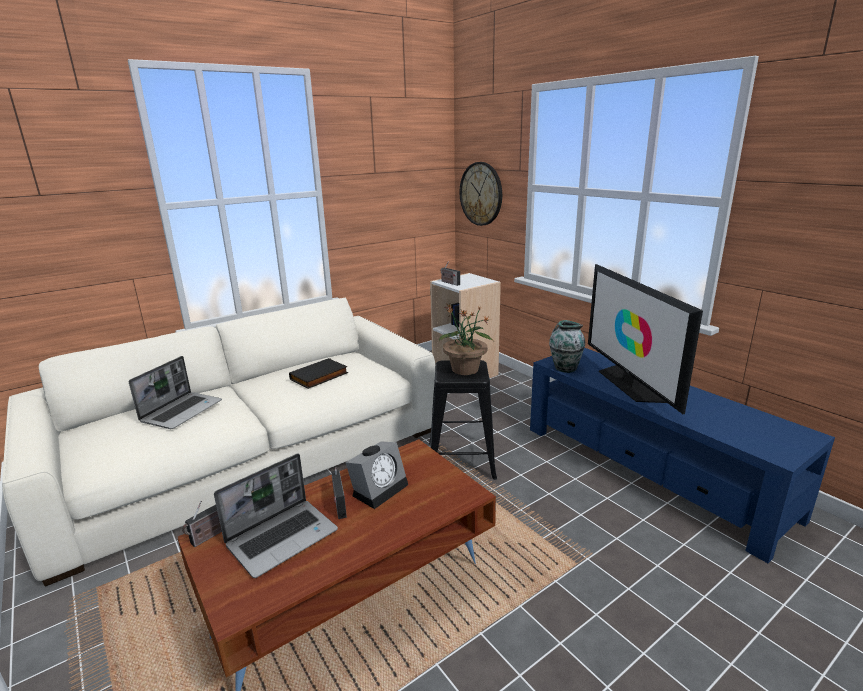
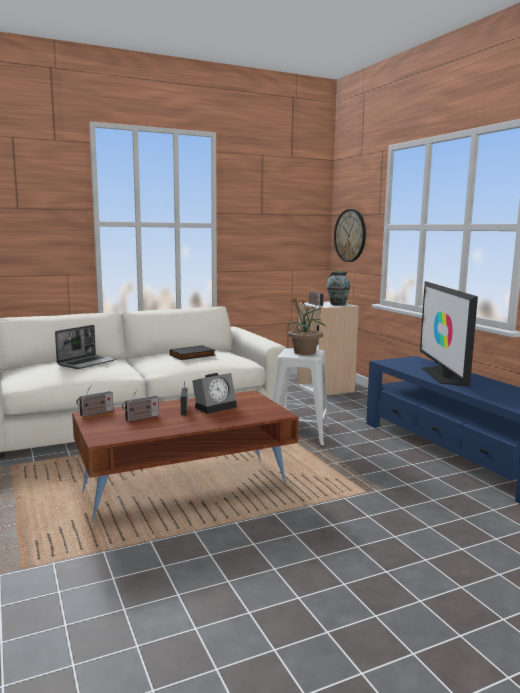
camera: 10 degrees right, 10 degrees down
(283, 537) = (140, 418): laptop -> radio
(461, 460) = (299, 434): black stool -> white stool
(564, 368) = (393, 365): vase -> vase (337, 304)

